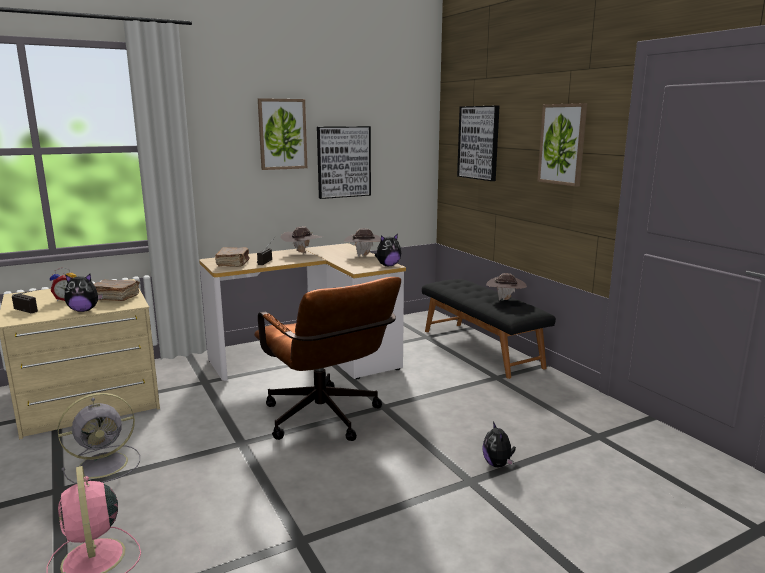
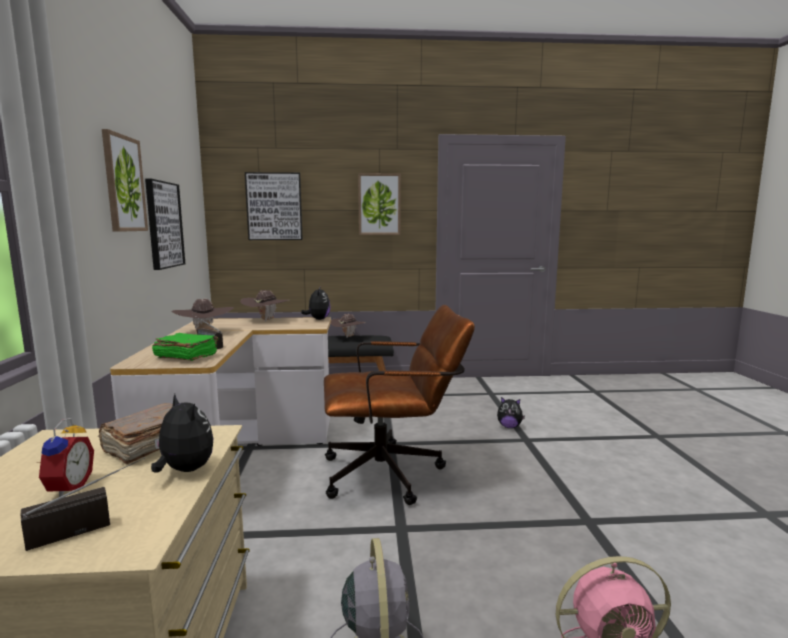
camera: 65 degrees left, 5 degrees down
(84, 310) = (184, 470): plush toy -> plush toy turned 60 degrees counterclockwise
(233, 264) = (186, 357): brown book -> green book

